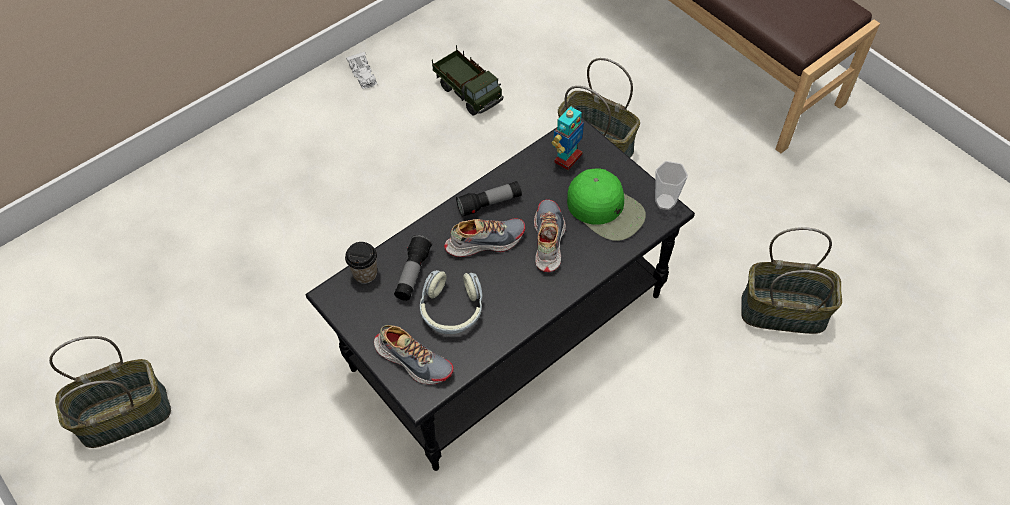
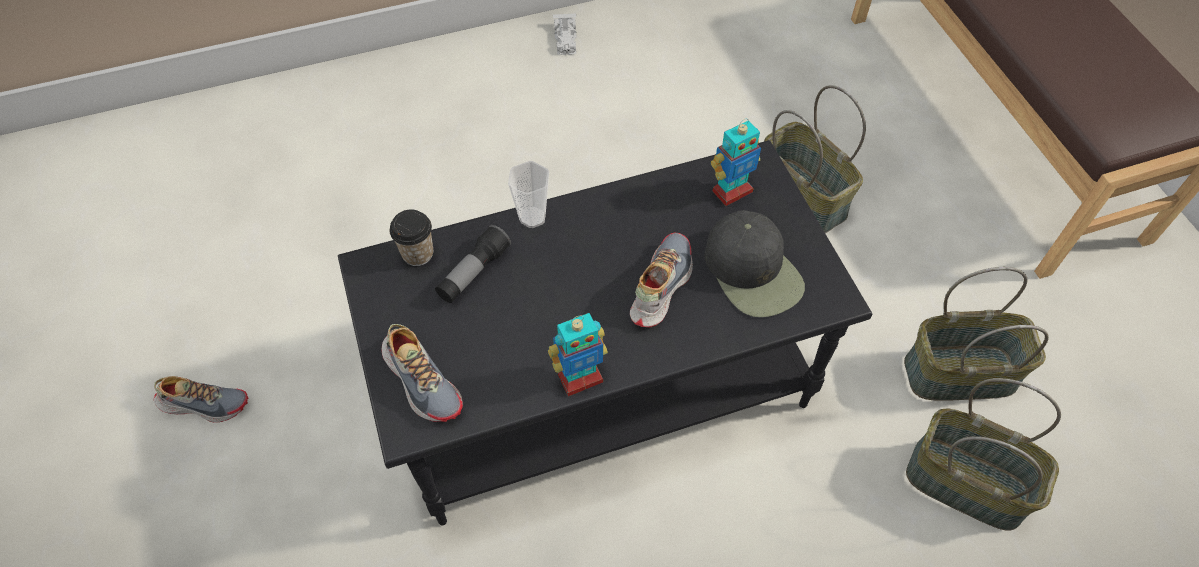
camera: 20 degrees right, 0 degrees up
(125, 414) = (141, 330): basket -> basket (960, 372)
(452, 310) = (499, 333): headphones -> none
(468, 93) = (675, 92): toy truck -> none
(485, 241) = (580, 261): shoe -> shoe (204, 403)
(489, 204) = (607, 217): flashlight -> none
(521, 320) = (580, 378): none -> toy robot
(606, 210) = (753, 271): green cap -> black cap
(665, 202) = (837, 286): cup -> cup (532, 217)

